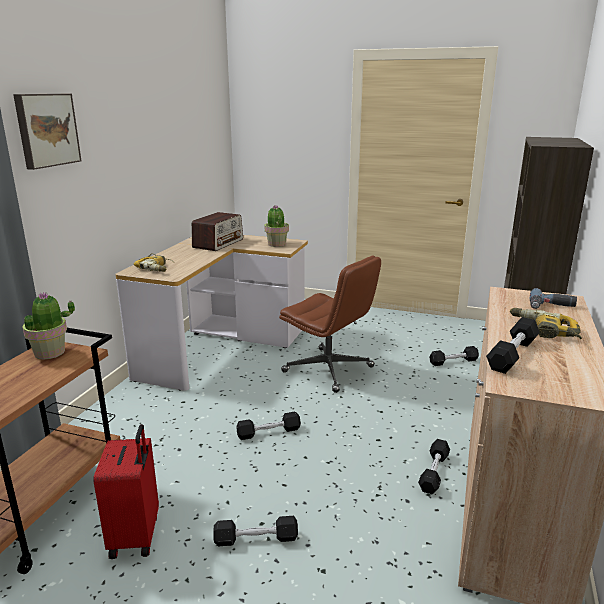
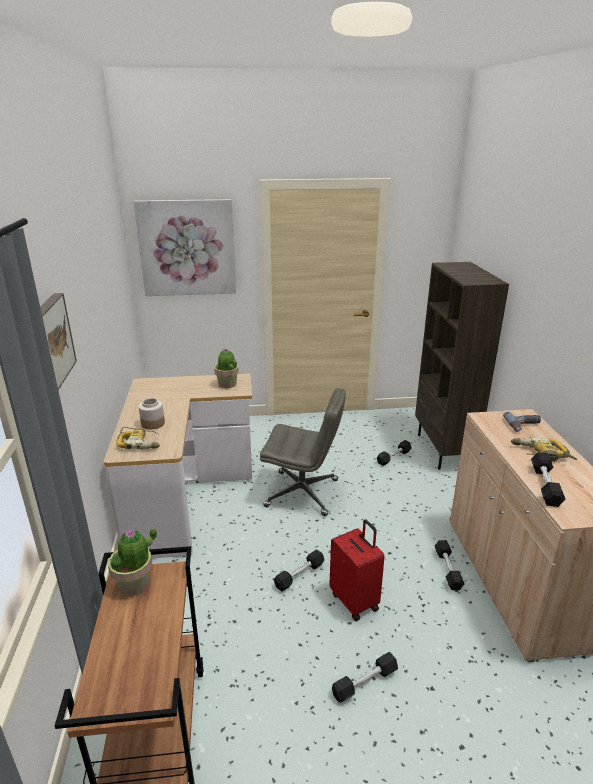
camera: 25 degrees left, 5 degrees up
(136, 536) = (266, 723): red suitcase -> red suitcase (355, 601)
(182, 258) = (153, 423): none -> jar
(218, 243) = (168, 394): radio -> none
(281, 119) = (187, 248): none -> picture
(329, 369) = (303, 493): brown office chair -> grey office chair

